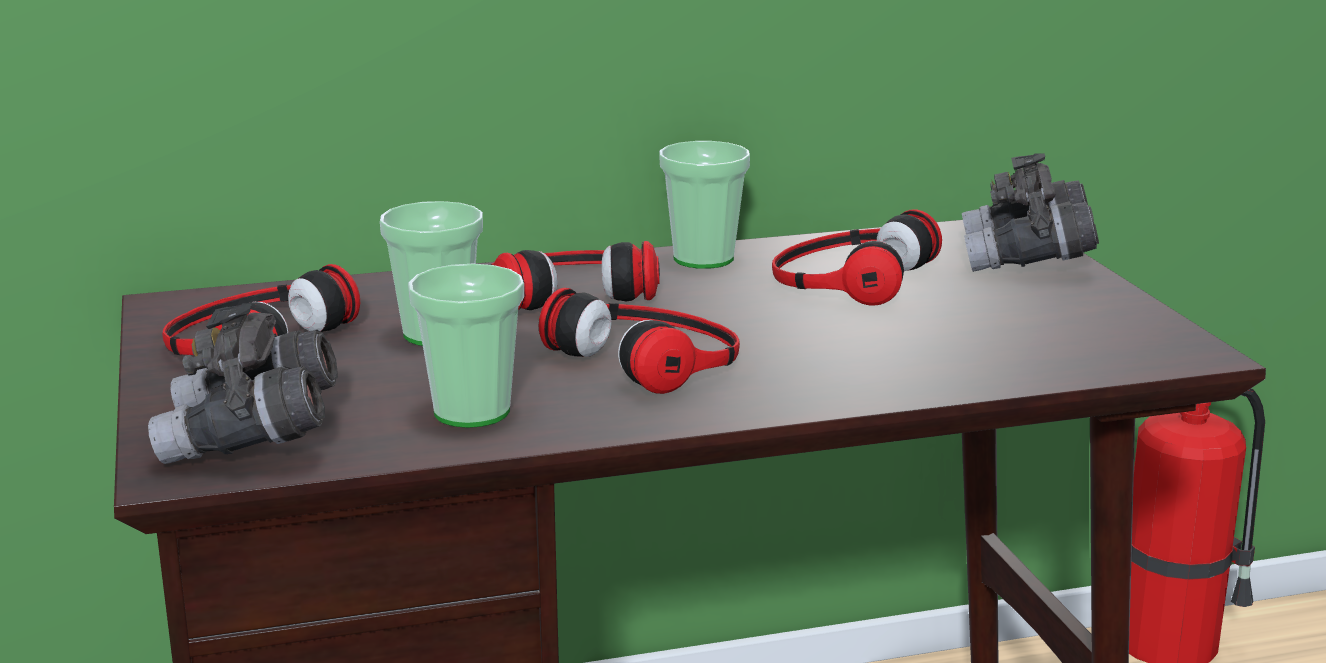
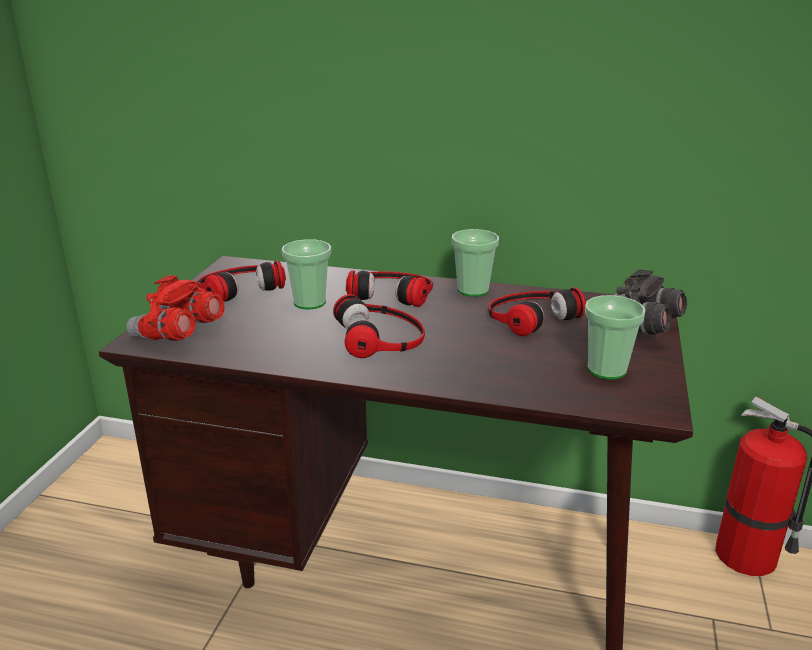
camera: 30 degrees right, 5 degrees up
(251, 440) = (178, 335): grey binoculars -> red binoculars
(471, 412) = (272, 345): cup -> cup (606, 370)

